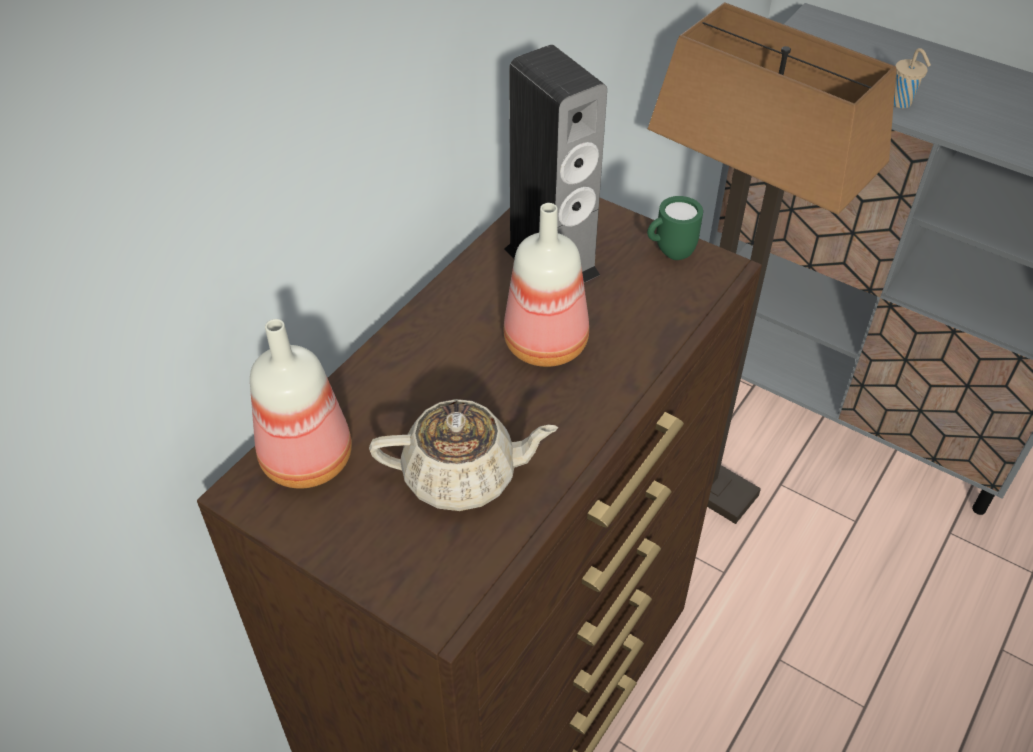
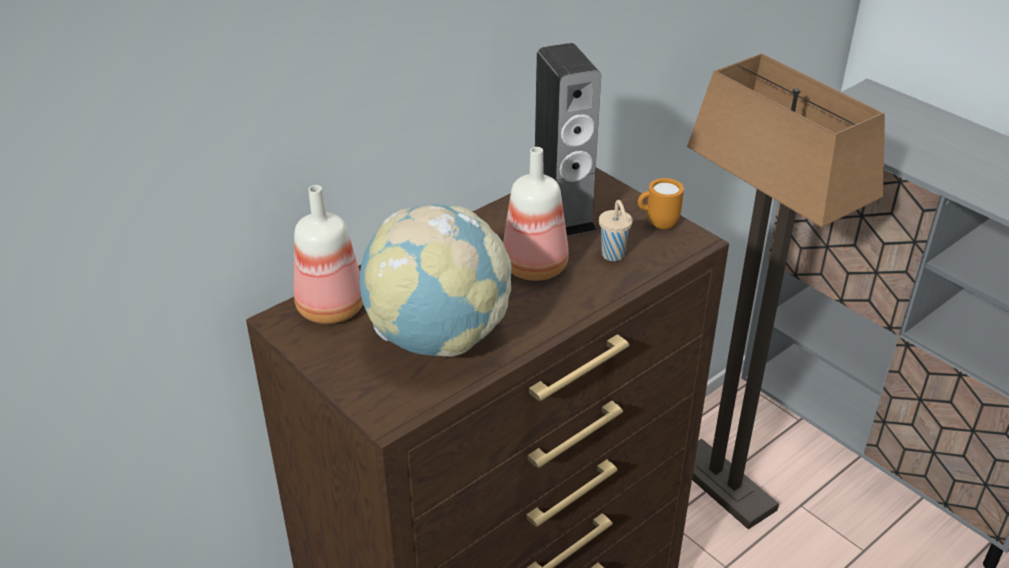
camera: 15 degrees right, 10 degrees down
(463, 476) = (438, 338): beige teapot -> globe
(669, 253) = (657, 224): green mug -> orange mug
(901, 103) = (921, 161): beige cup -> beige cup (613, 256)

